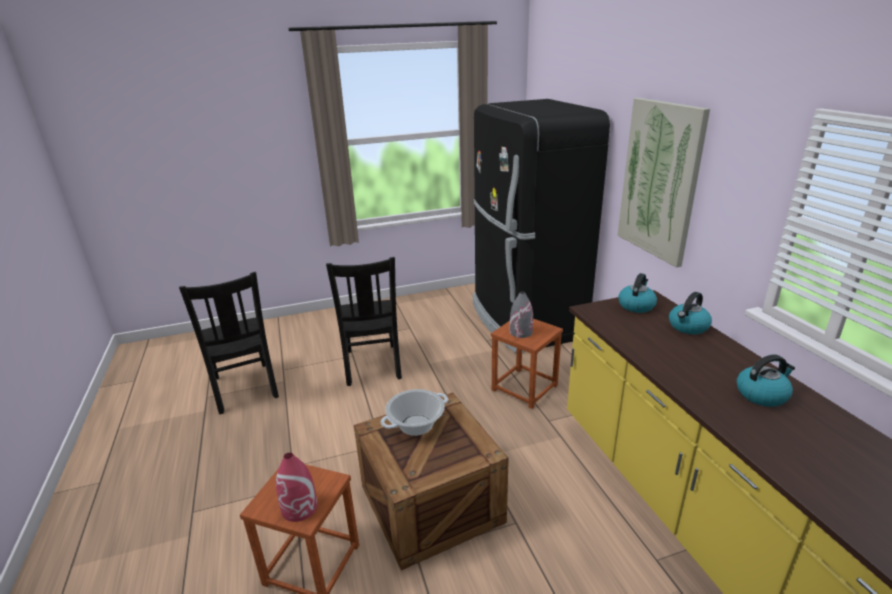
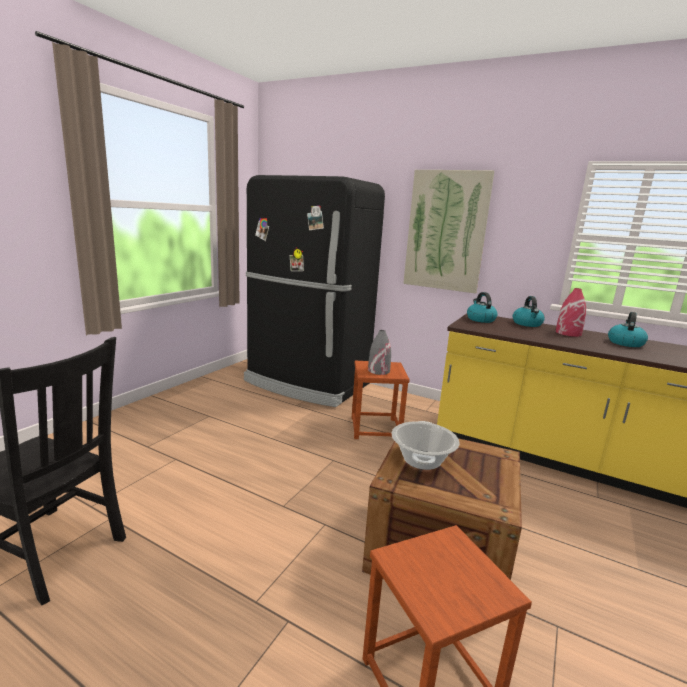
camera: 45 degrees left, 10 degrees down
(300, 507) = (474, 584): red vase -> red vase (568, 333)
(372, 366) = (213, 460): black chair -> none

